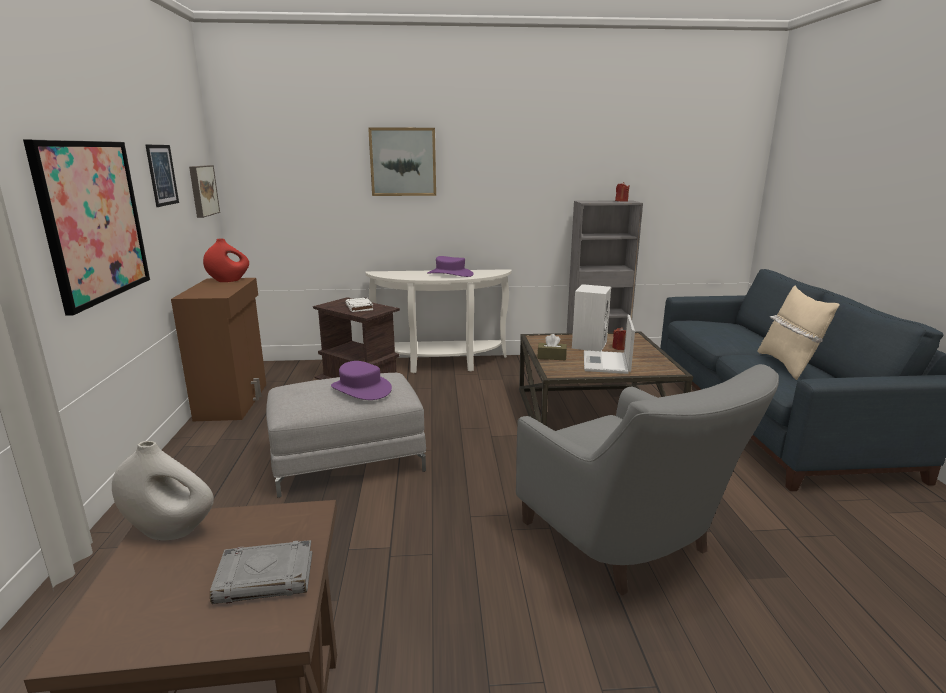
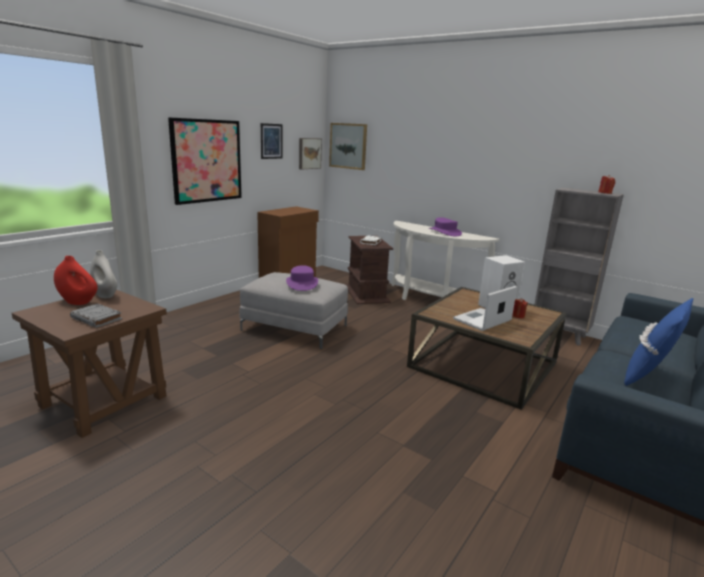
camera: 40 degrees right, 0 degrees up
(229, 280) = (302, 209): red vase -> red vase (78, 302)
(403, 162) = (432, 144): picture -> picture (348, 146)
(551, 357) = (449, 304): brown tissue box -> none
(628, 543) = (364, 434): grey armchair -> none
(788, 365) = (649, 375): beige pillow -> blue pillow

